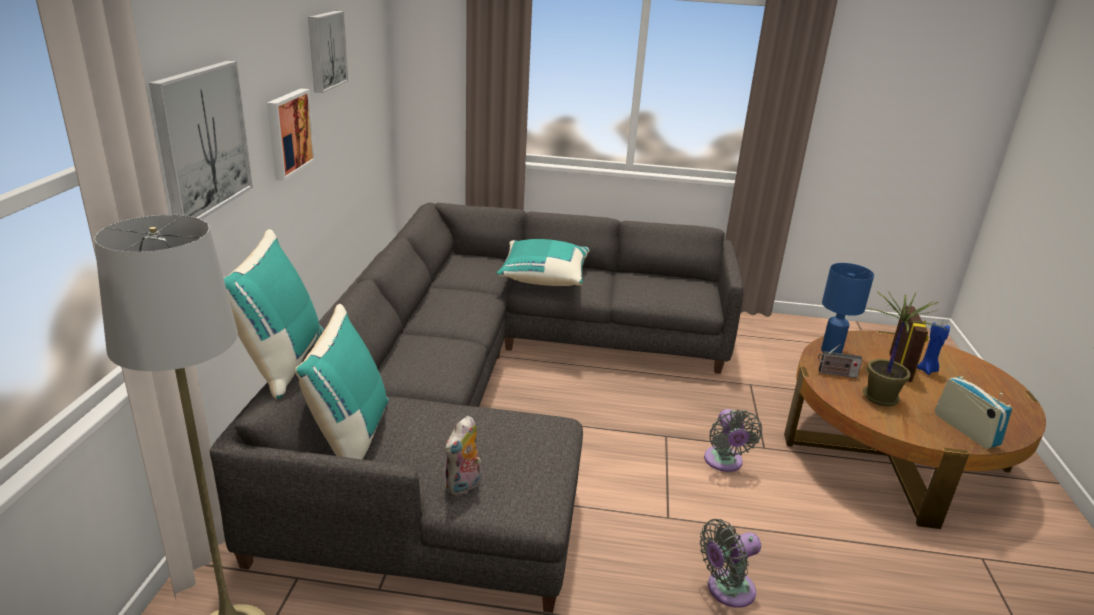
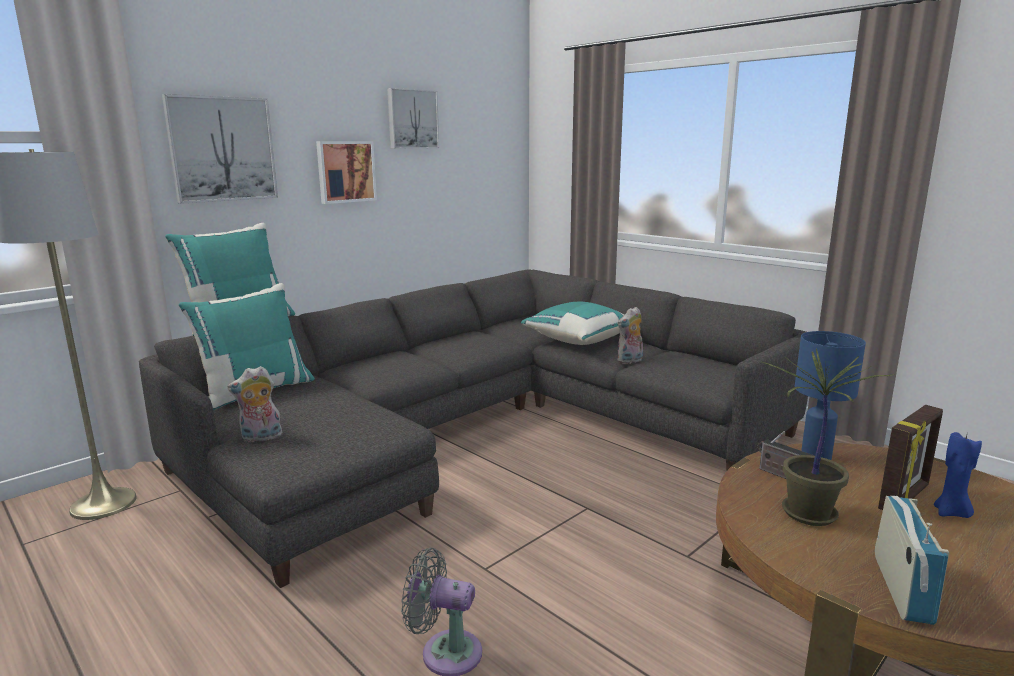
camera: 40 degrees right, 10 degrees down
(612, 292) = (630, 361): none -> plush toy
(724, 462) = (617, 550): grey fan -> none

